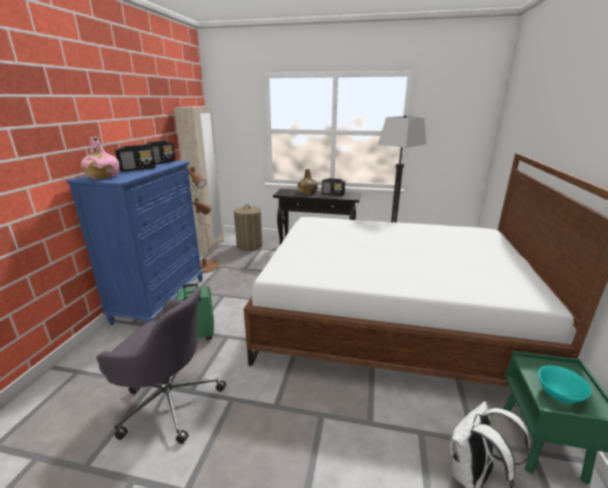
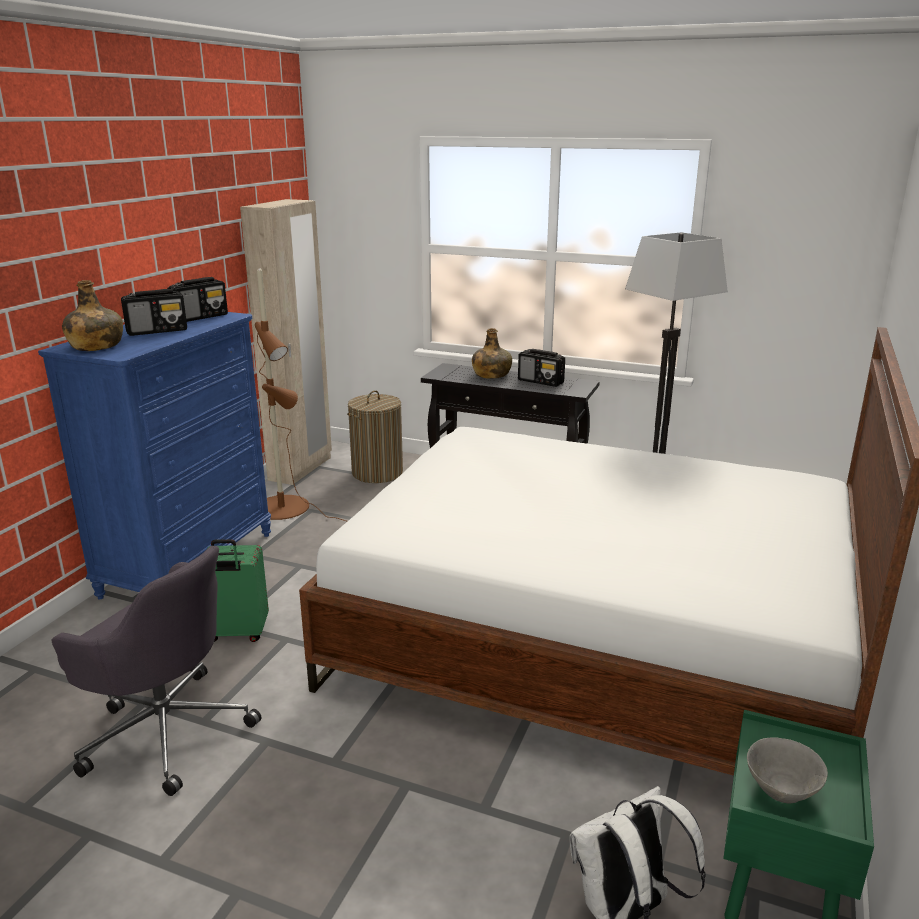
camera: 10 degrees right, 0 degrees up
(103, 177) = (96, 346): pink bottle -> green bottle
(558, 394) = (780, 788): turquoise bowl -> grey bowl

